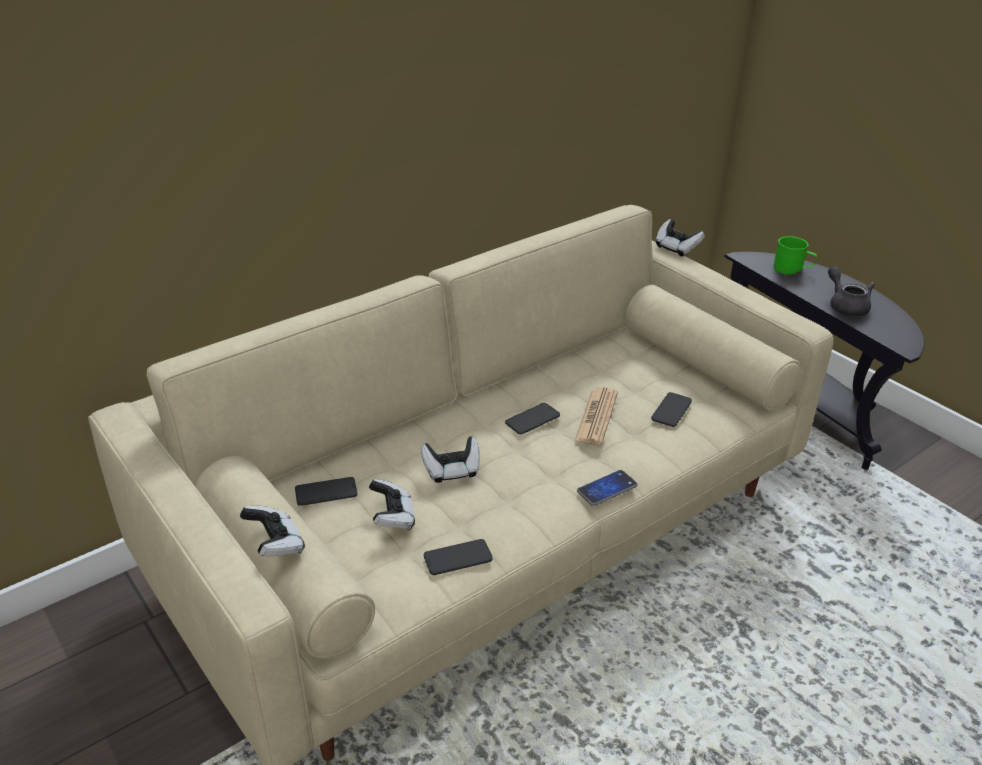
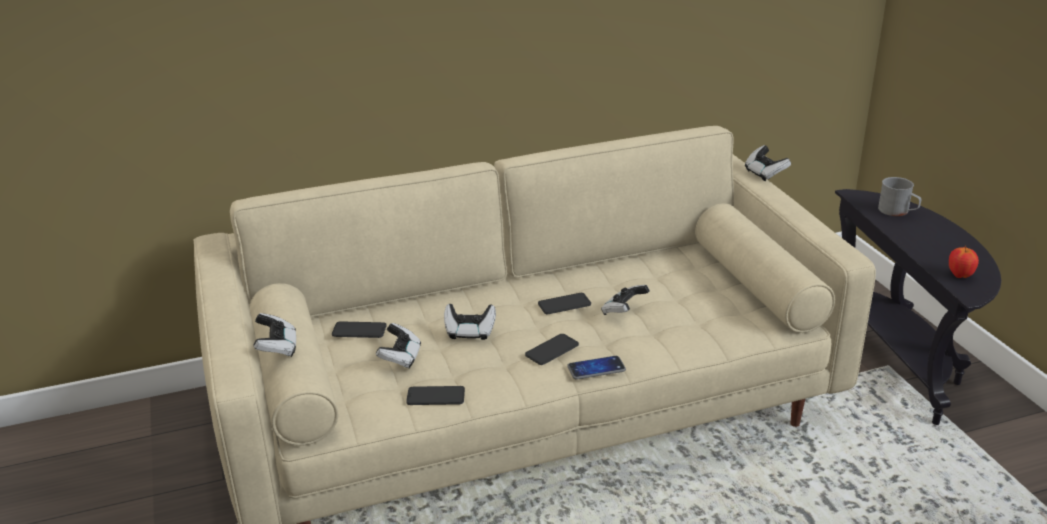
camera: 20 degrees right, 5 degrees down
(596, 417) = (623, 311): newspaper -> game controller
(671, 410) = (698, 316): phone -> phone (552, 350)
(792, 269) = (898, 211): green mug -> grey mug
(846, 306) = (932, 250): grey teapot -> none
(884, 328) = (960, 275): none -> apple

